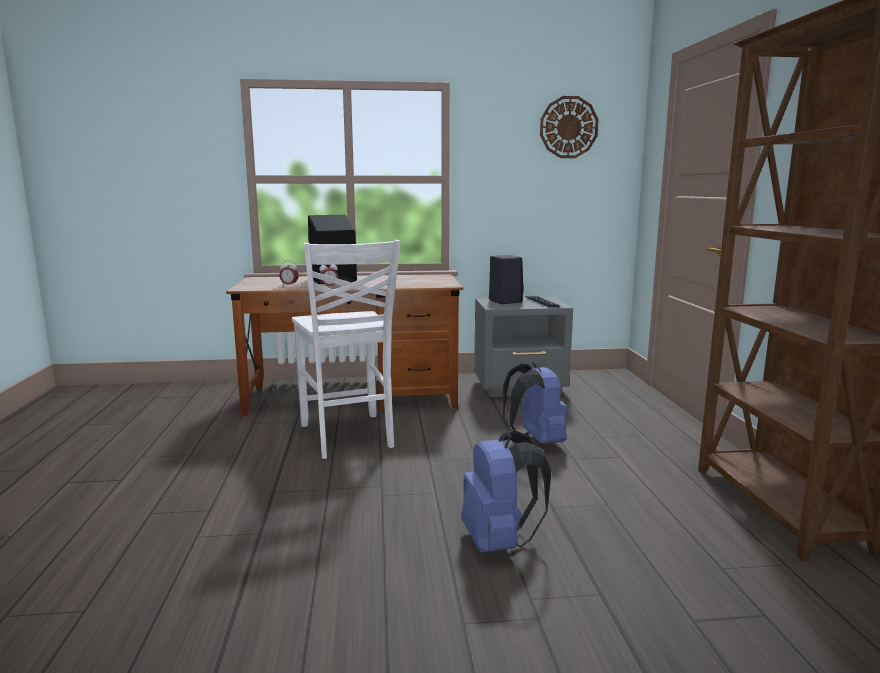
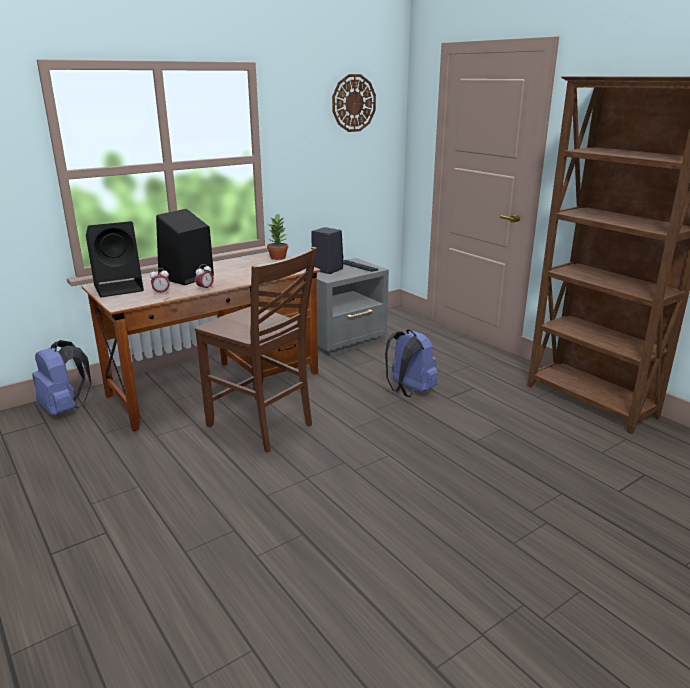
camera: 30 degrees left, 10 degrees up
(267, 280) = (120, 288): none -> black speaker
(347, 437) = (262, 425): white chair -> brown chair
(441, 277) = (278, 257): none -> potted plant
(499, 542) = (472, 479): blue backpack -> blue backpack (65, 409)

